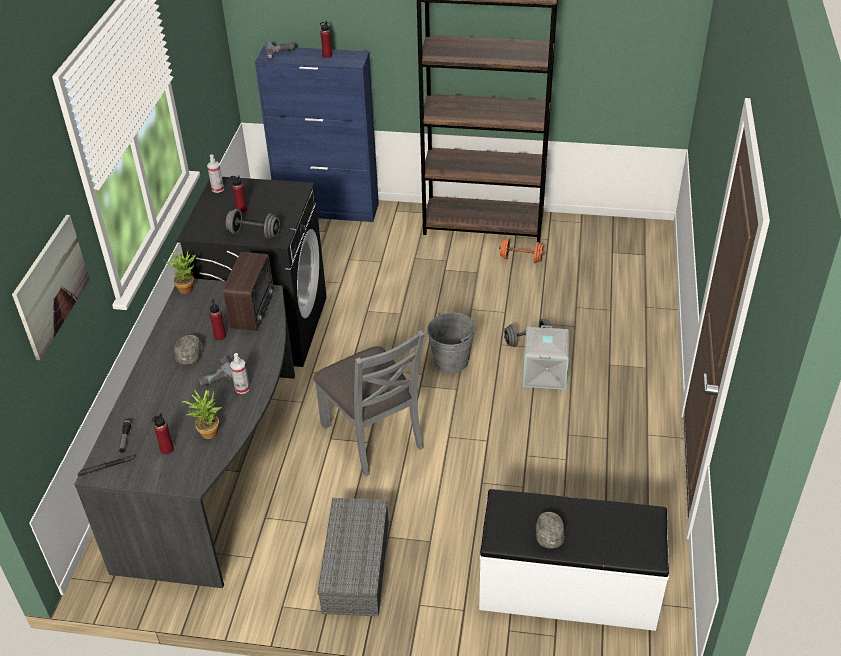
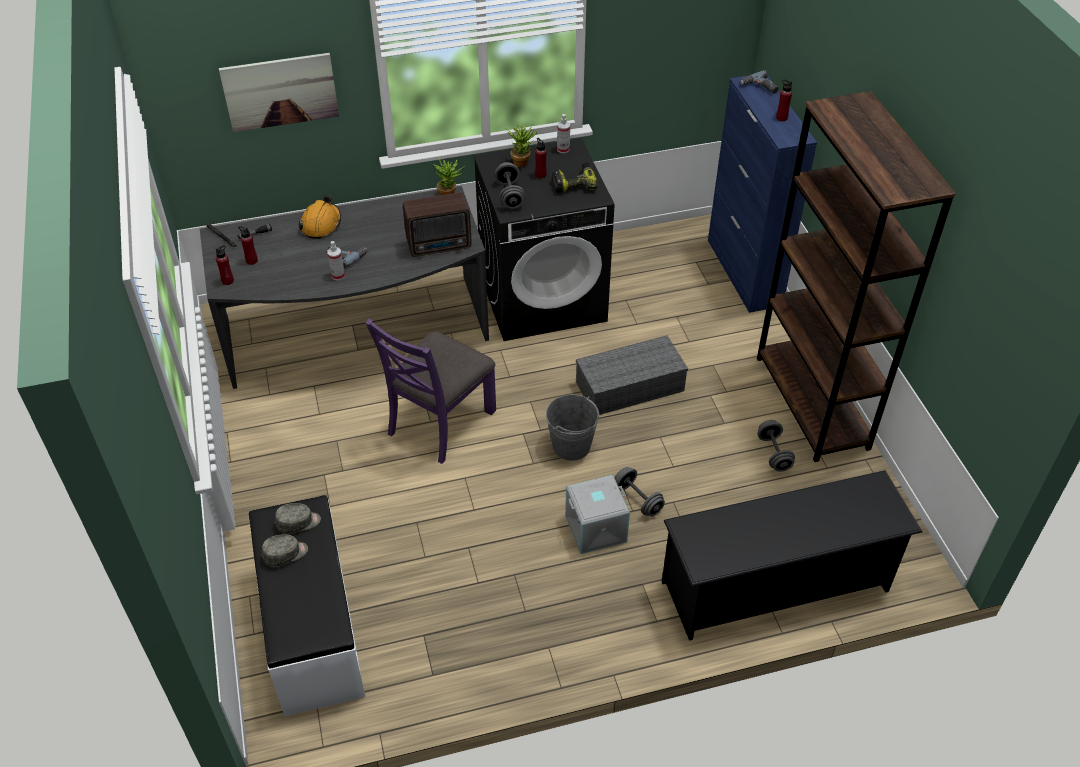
camera: 65 degrees right, 5 degrees up
(152, 384) = (321, 224): none -> orange hard hat
(190, 353) = (367, 230): grey cap -> grey cap (298, 523)
(208, 430) = (281, 275): potted plant -> potted plant (522, 161)
(220, 336) = (397, 238): red bottle -> red bottle (228, 281)
(269, 195) = (574, 183): none -> power drill
(357, 568) = (282, 465): grey storage box -> grey storage box (629, 387)
(373, 435) = (440, 422): grey chair -> purple chair
(521, 258) = (774, 453): orange dumbbell -> grey dumbbell
(640, 299) = (776, 586): none -> black shoe rack

